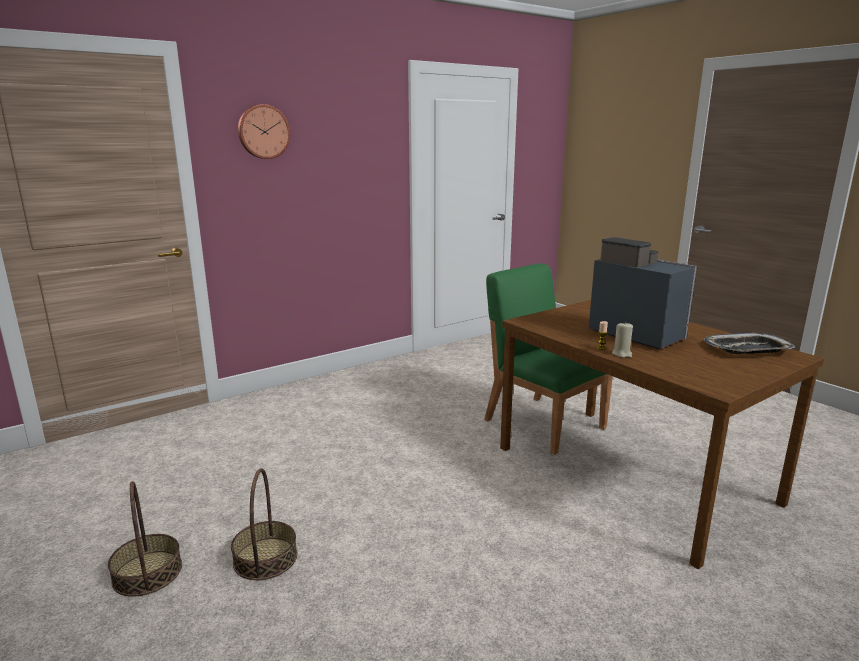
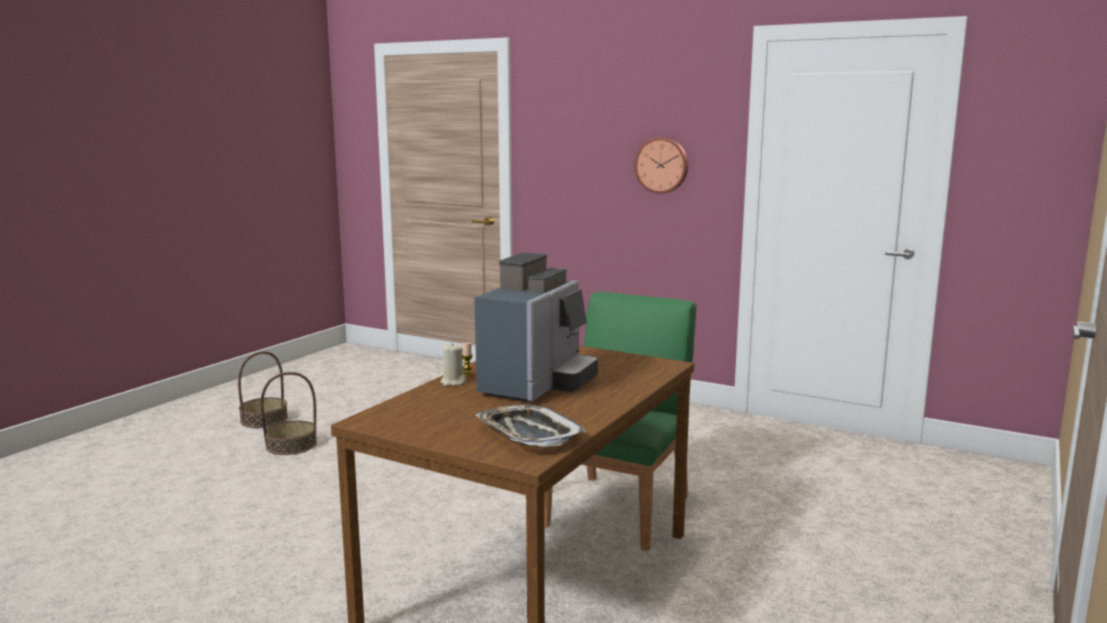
camera: 65 degrees right, 5 degrees down
(263, 132) = (572, 116): wall clock -> wall clock (662, 165)

